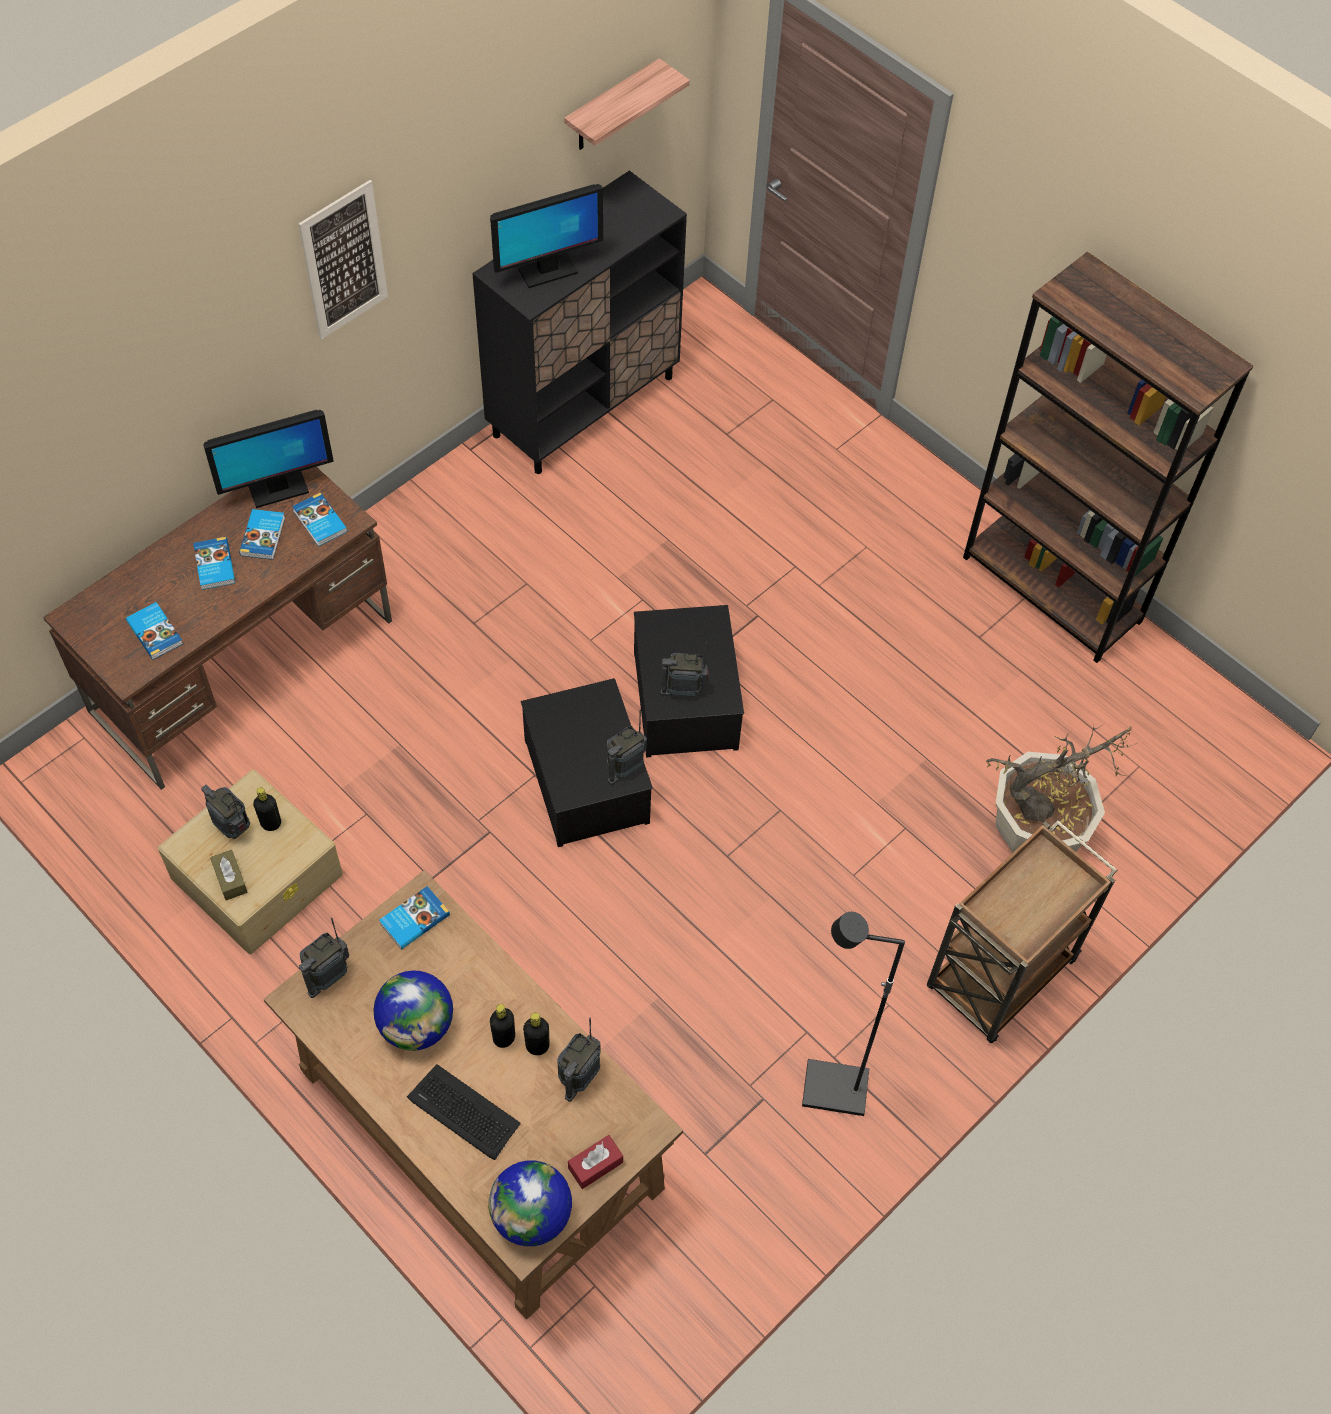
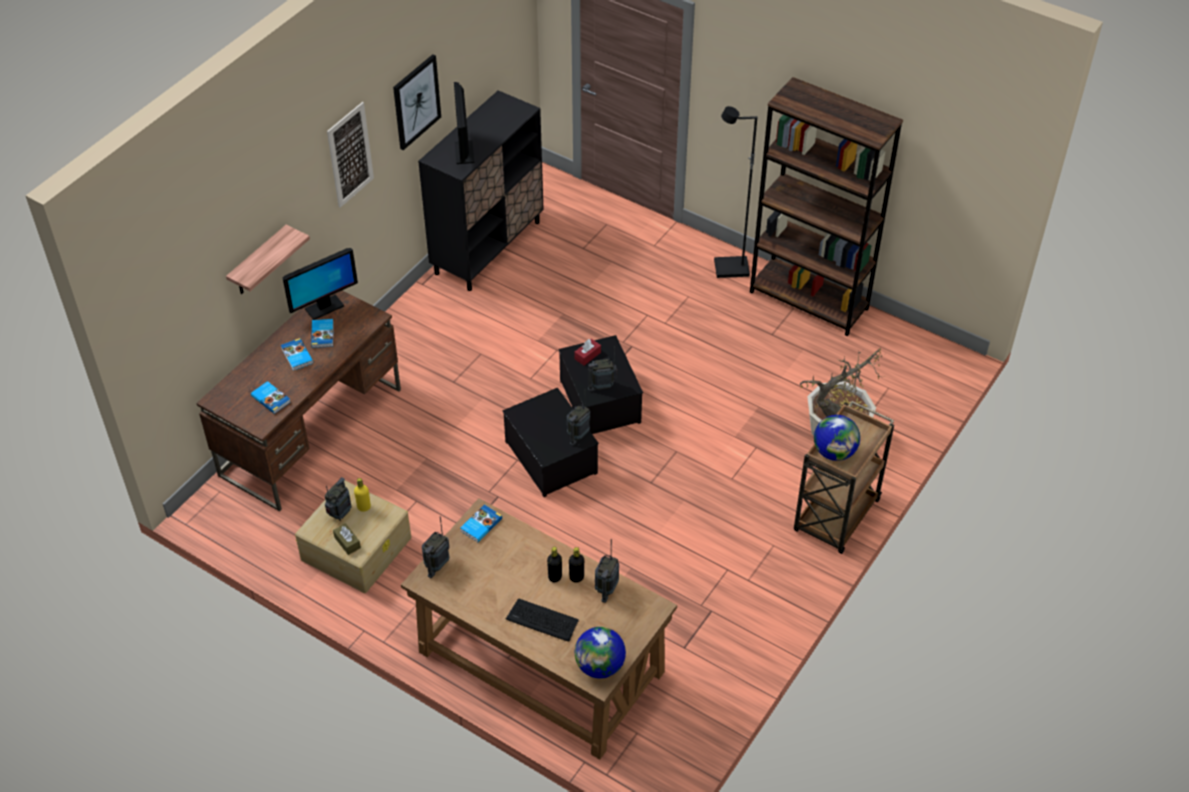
camera: 10 degrees left, 10 degrees down
(233, 828) = (340, 514): radio -> radio turned 90 degrees clockwise
(271, 823) = (364, 507): black bottle -> yellow bottle
(319, 522) = (356, 321): book -> none
(417, 1025) = (500, 580): globe -> globe (834, 452)
(475, 182) = (416, 101): none -> picture
(547, 271) = (464, 152): monitor -> monitor turned 120 degrees clockwise
(595, 1165) = (630, 633): red tissue box -> red tissue box (587, 355)
(612, 107) = (485, 50): shelf -> shelf (259, 262)
(833, 1090) = (753, 598): black floor lamp -> black floor lamp (731, 269)

